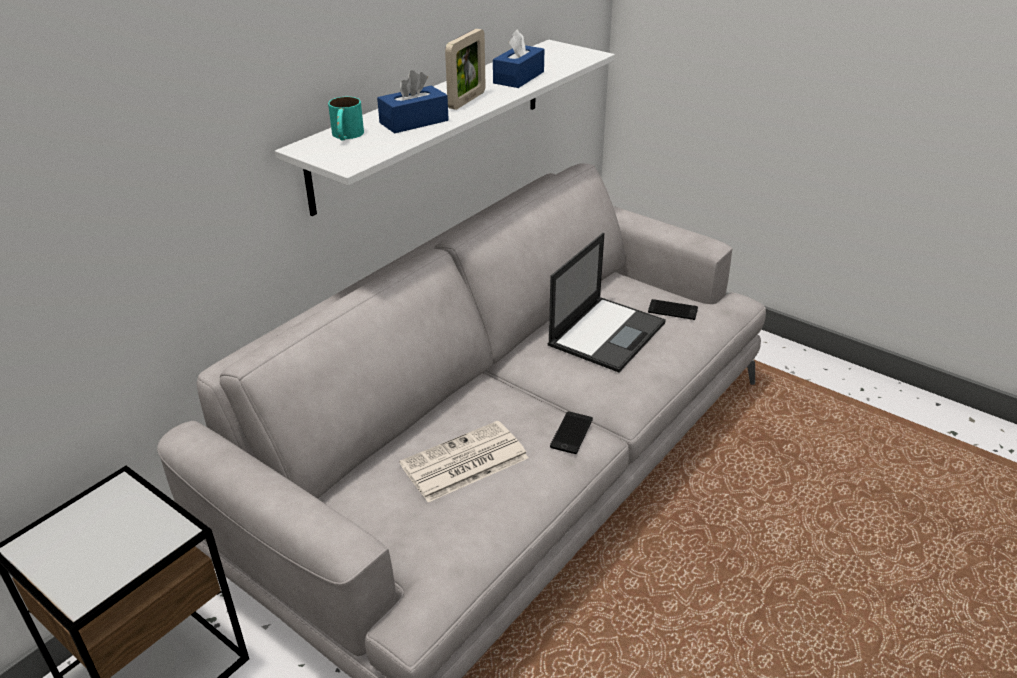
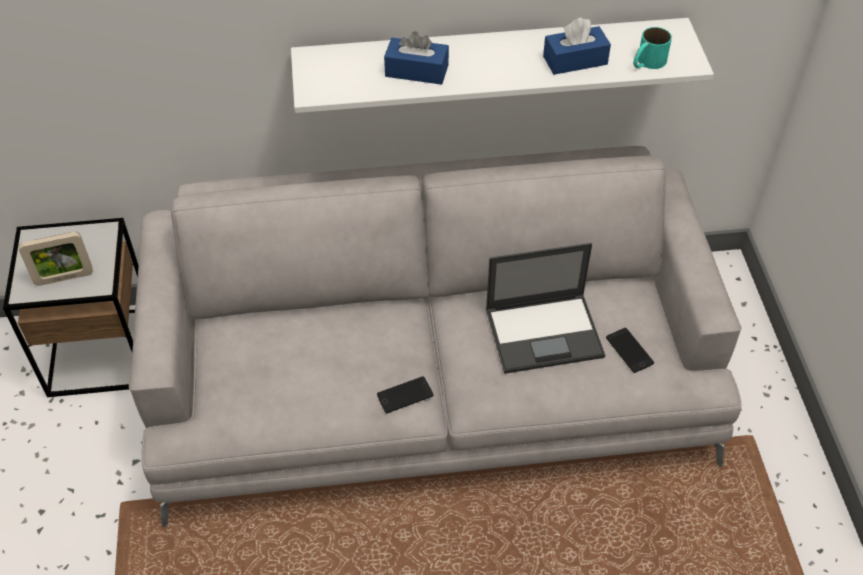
camera: 45 degrees right, 15 degrees up
(346, 136) = (351, 59): turquoise mug -> turquoise mug (647, 63)
(463, 463) = (310, 361): newspaper -> none
(467, 100) = (491, 67): picture frame -> picture frame (64, 278)

